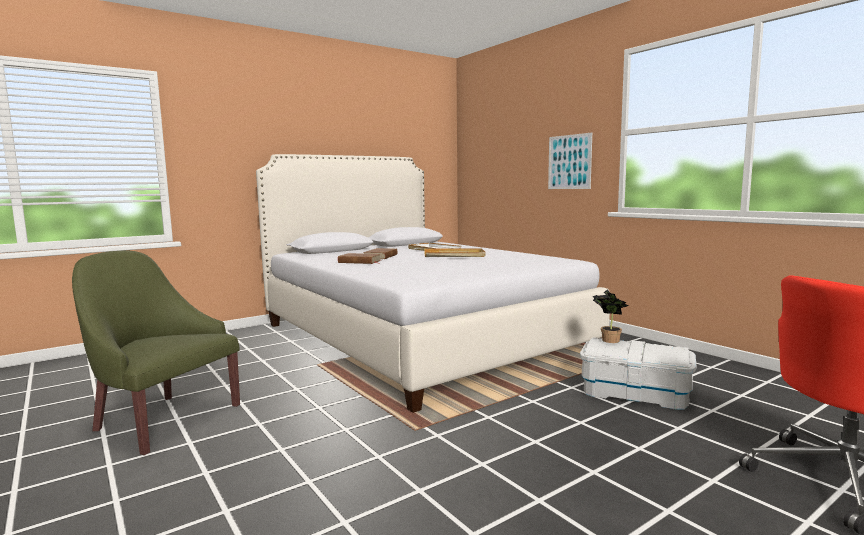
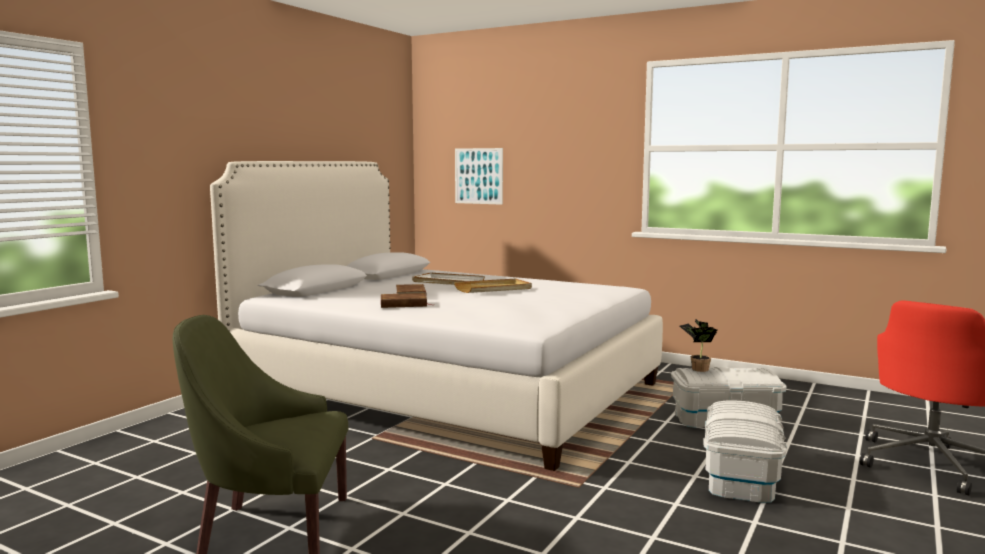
camera: 25 degrees left, 0 degrees up
(569, 162) = (580, 175): picture -> picture (478, 176)
(584, 450) = (741, 475): none -> white storage box

